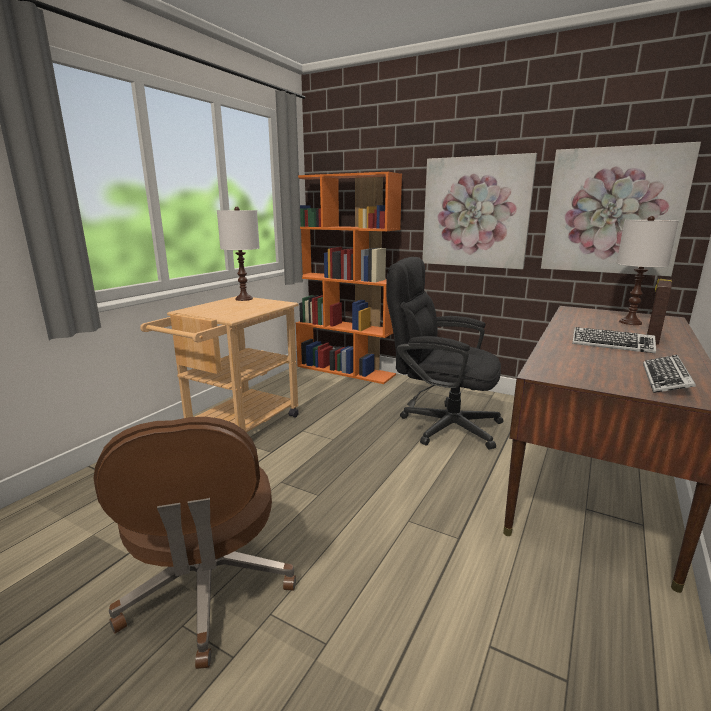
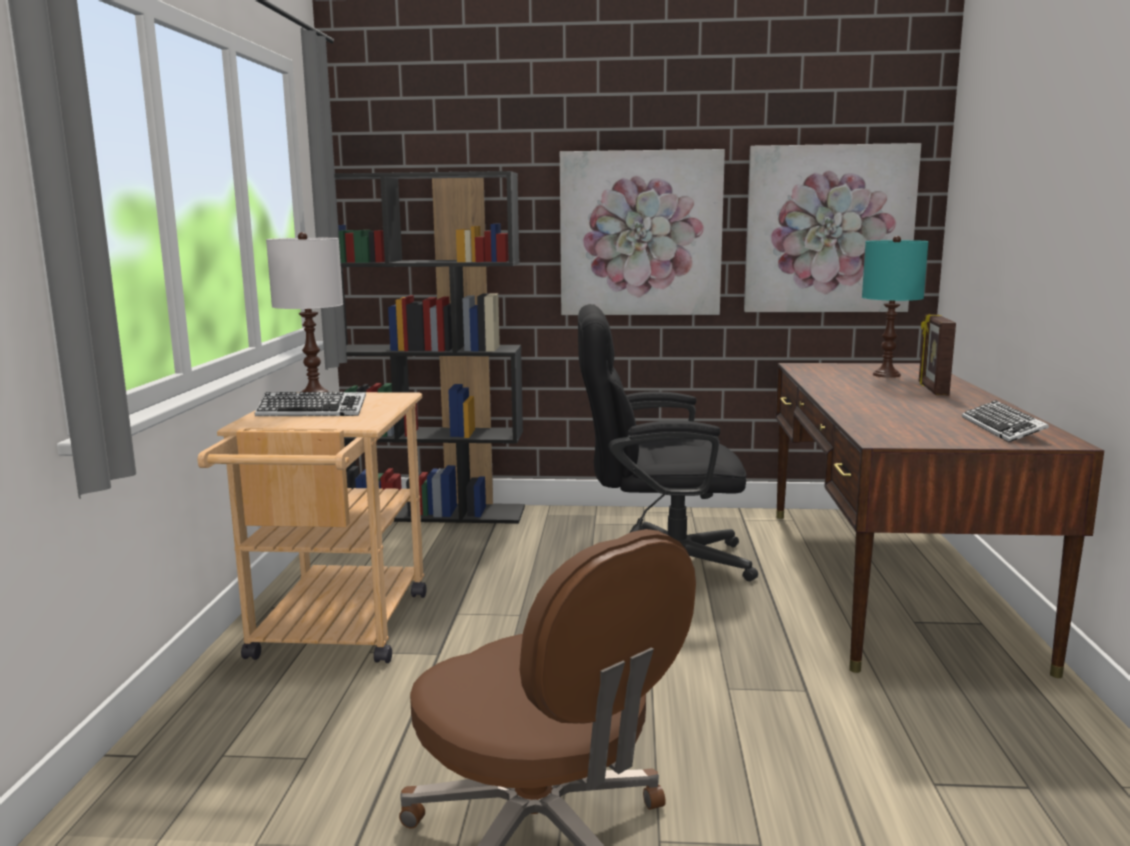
camera: 25 degrees left, 5 degrees down
(346, 370) = (435, 513): orange bookcase -> black bookcase
(611, 345) = (904, 401): keyboard -> keyboard (312, 412)
(630, 322) = (887, 375): white table lamp -> turquoise table lamp

